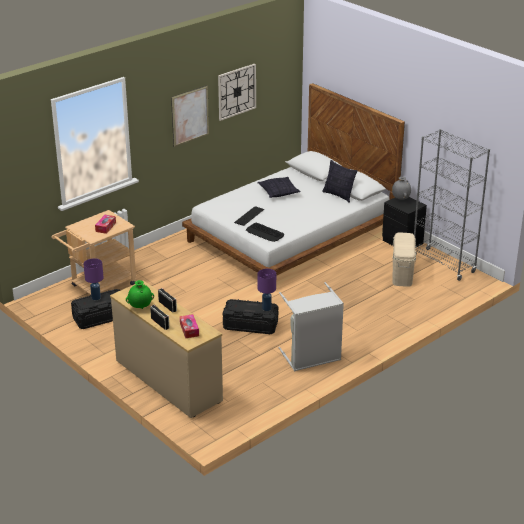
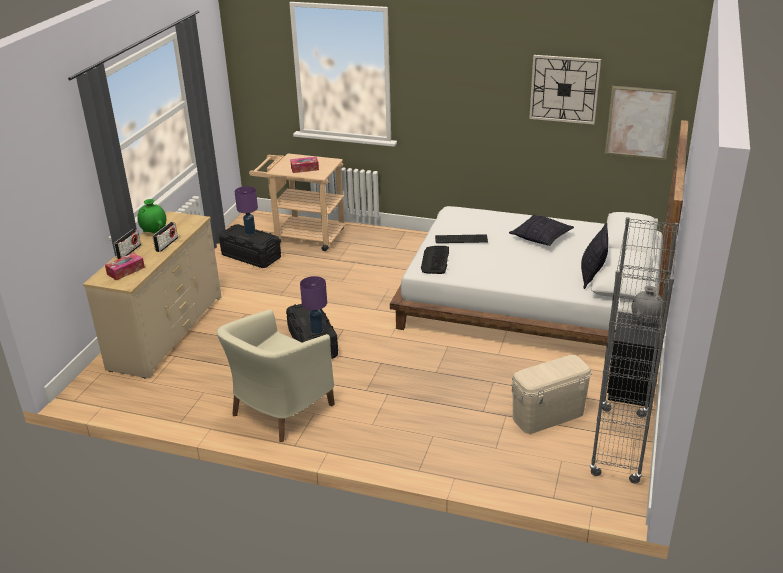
camera: 60 degrees right, 0 degrees up
(190, 116) = (483, 94): picture -> picture (639, 122)
(312, 358) = (279, 410): grey laundry basket -> beige armchair

